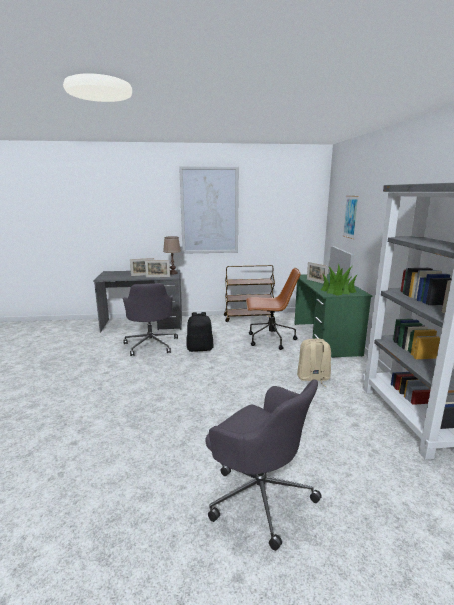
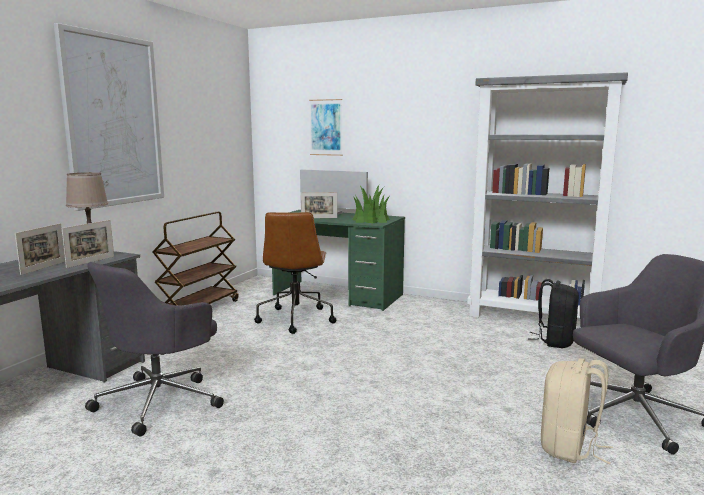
camera: 60 degrees left, 5 degrees down
(151, 344) = (160, 401): grey office chair -> grey office chair turned 105 degrees clockwise
(200, 349) = (250, 365): black backpack -> black backpack (554, 341)
(270, 340) = (296, 319): brown office chair -> brown office chair turned 150 degrees clockwise
(313, 379) = (426, 328): beige backpack -> beige backpack (570, 448)

